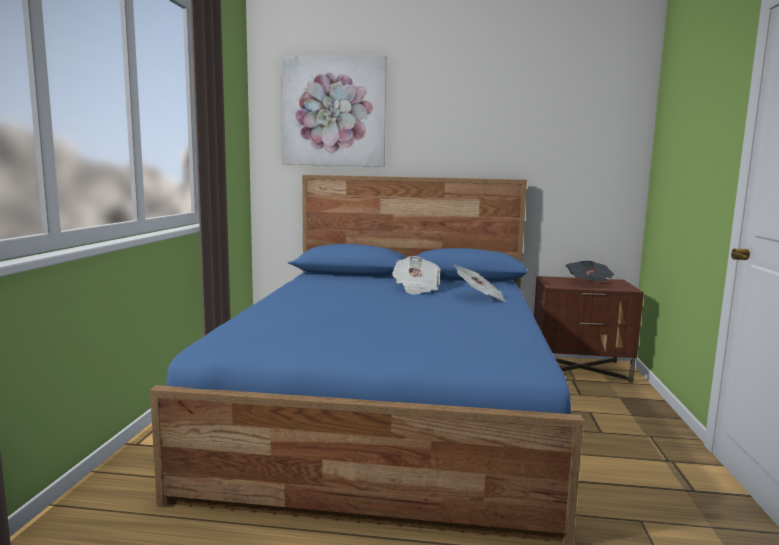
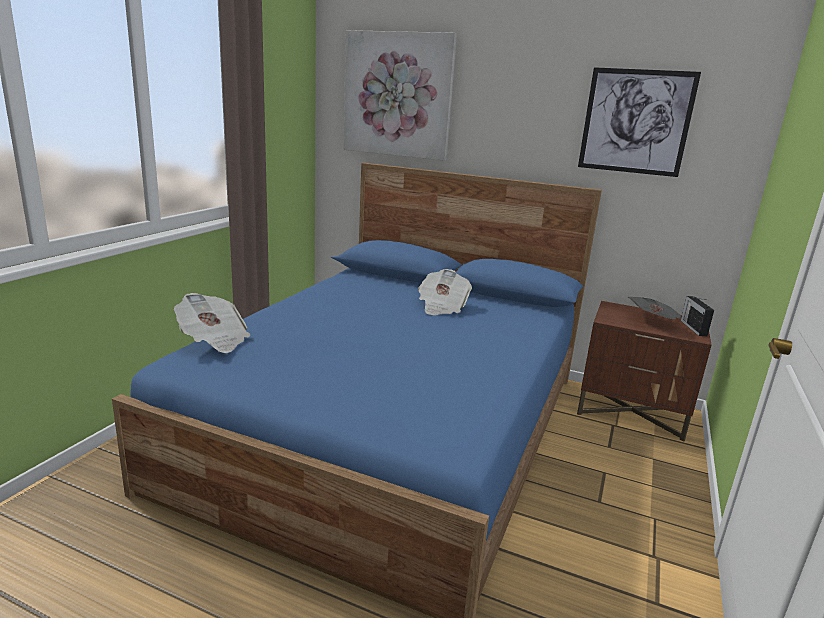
camera: 15 degrees right, 10 degrees up
(480, 298) = (499, 330): newspaper -> newspaper (214, 340)
(546, 122) = (635, 122): none -> picture
(620, 284) = (693, 328): none -> radio

